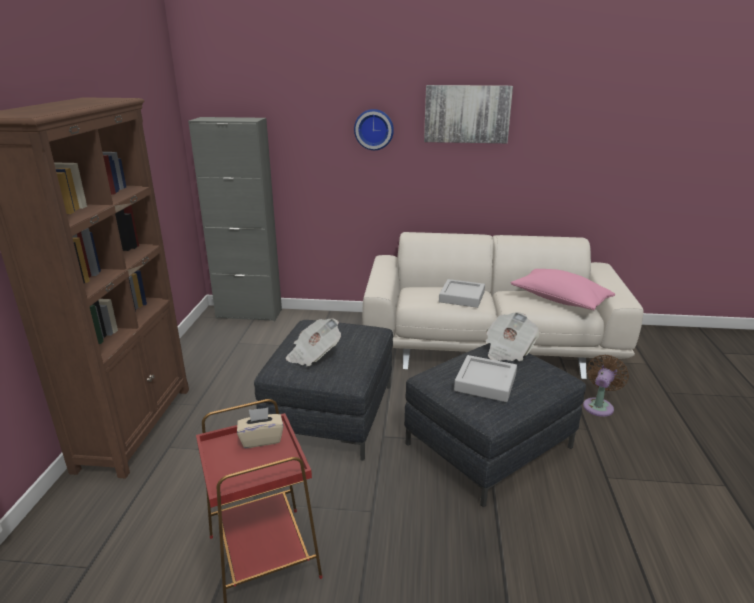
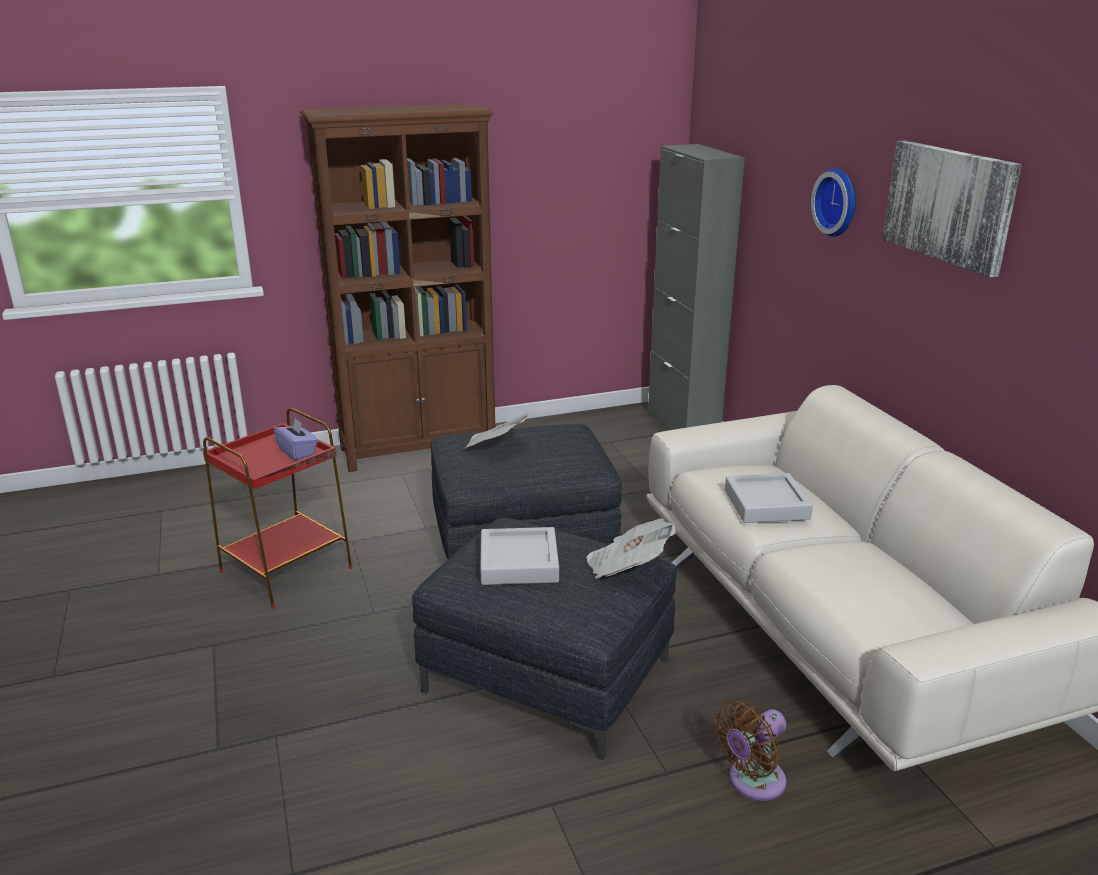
camera: 65 degrees right, 0 degrees up
(261, 439) = (298, 452): beige tissue box -> purple tissue box
(559, 300) = (878, 597): pink pillow -> none
(599, 406) = (752, 782): brown fan -> brown fan turned 135 degrees clockwise

